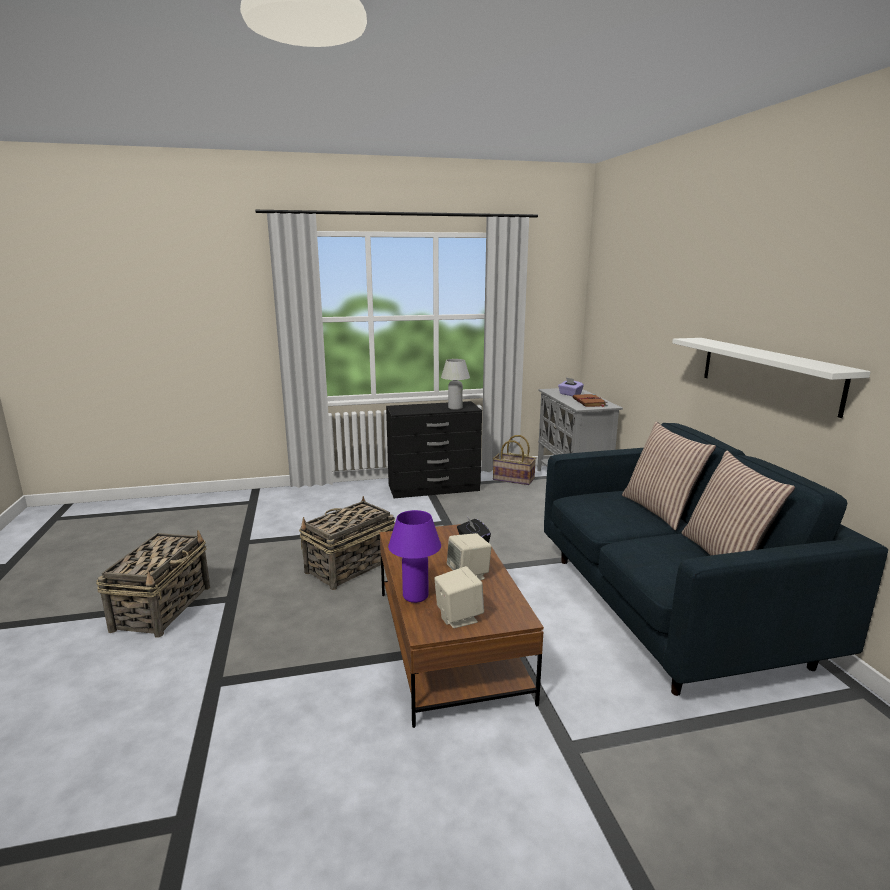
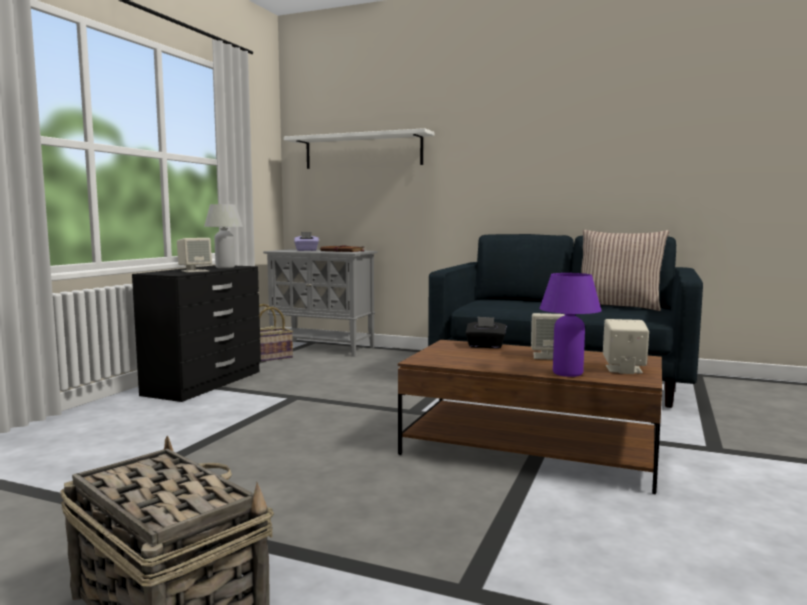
camera: 55 degrees left, 10 degrees down
(349, 567) = (303, 455): basket -> none
(421, 410) = (195, 271): none -> beige speaker
(660, 510) = (526, 302): pillow -> none
(767, 373) = (559, 179): white shelf -> white shelf (362, 151)

